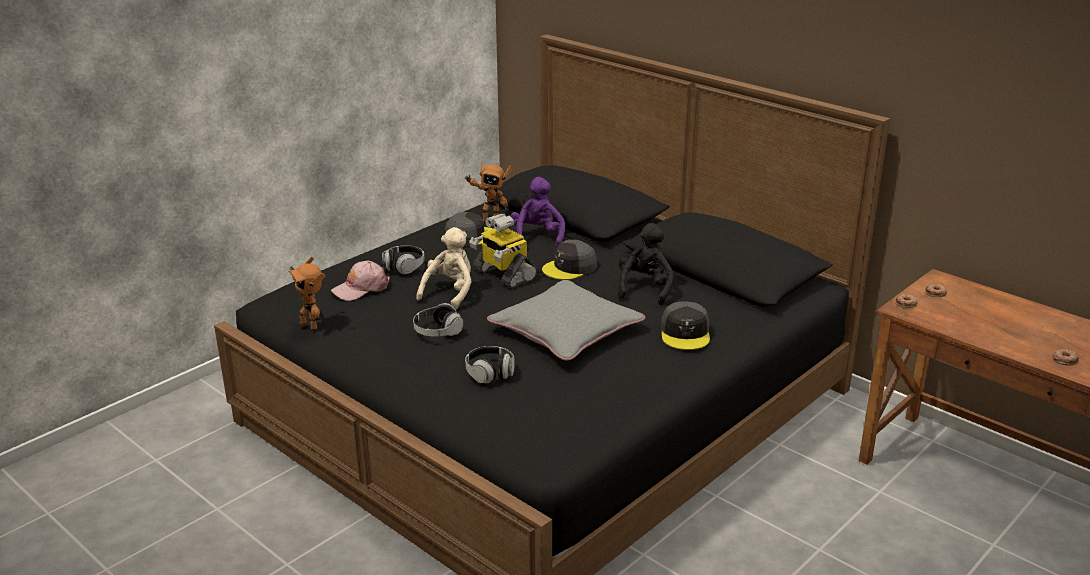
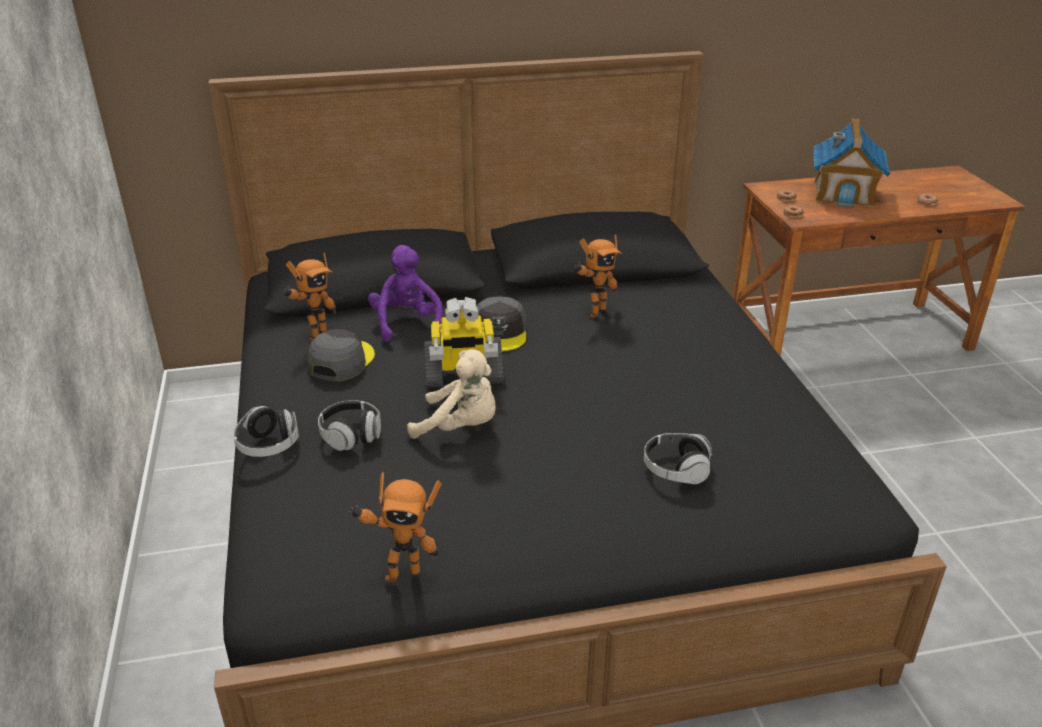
camera: 55 degrees left, 5 degrees up
(361, 288) = (361, 489): pink cap -> none
(438, 332) = (545, 470): headphones -> headphones (268, 445)
(450, 293) = (460, 427): beige plush toy -> beige plush toy turned 135 degrees clockwise
(538, 238) = (407, 324): purple plush toy -> purple plush toy turned 45 degrees clockwise
(566, 330) = (631, 386): grey pillow -> none
(645, 288) = (594, 312): black plush toy -> toy robot
(685, 333) = (703, 328): grey cap -> none
(1002, 315) = (844, 193): none -> toy house

